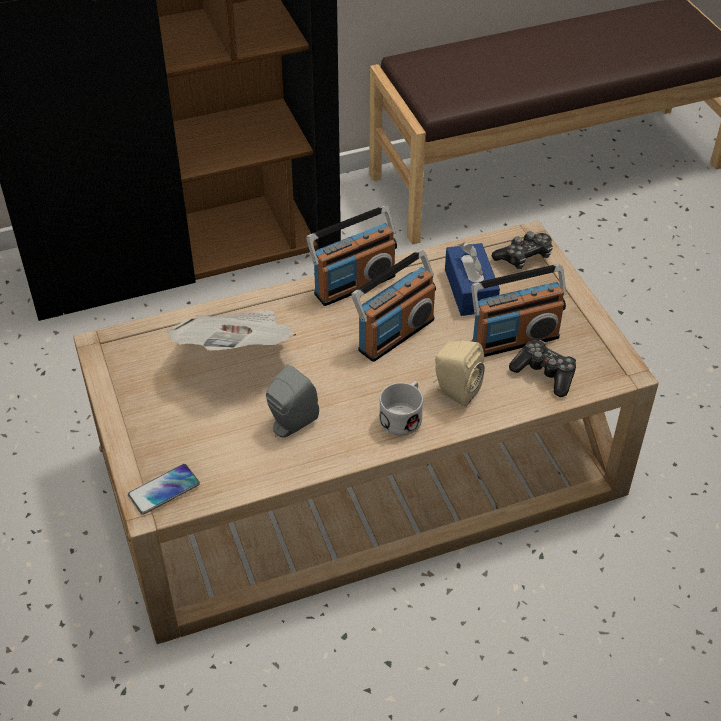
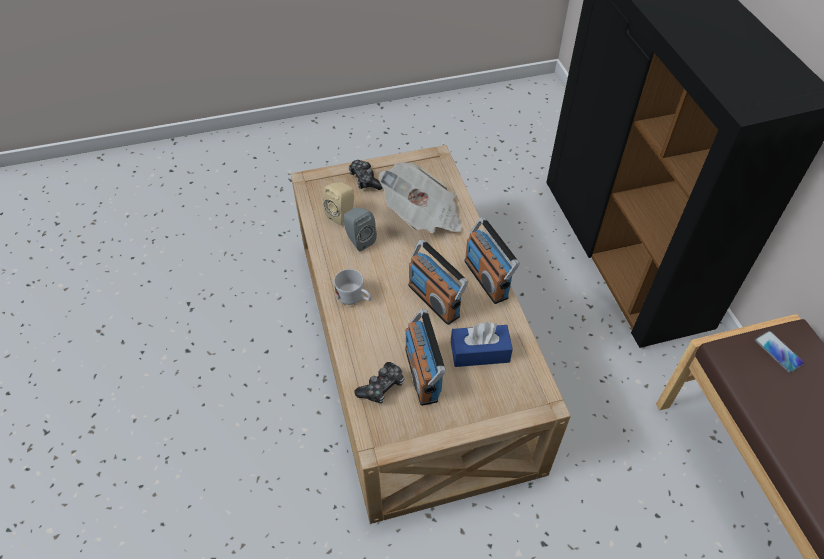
camera: 95 degrees right, 5 degrees up
(164, 490) = (318, 184): phone -> phone (778, 352)
(454, 391) = (372, 327): beige speaker -> beige speaker (342, 214)
(524, 257) = (518, 395): game controller -> game controller (365, 180)

